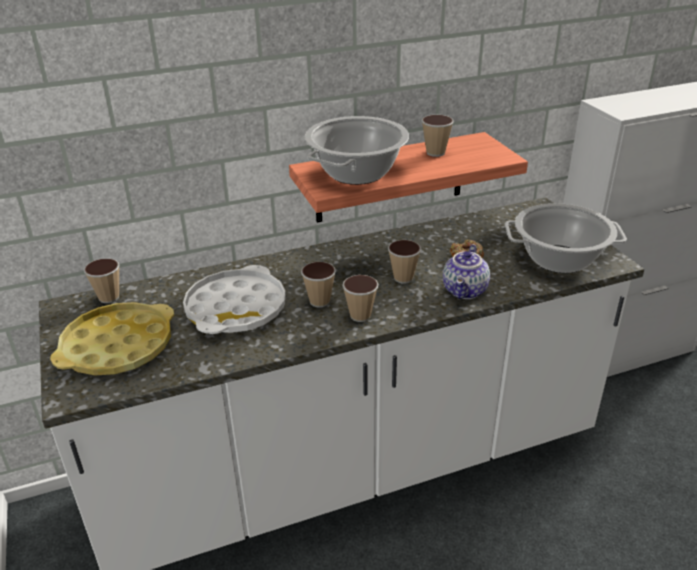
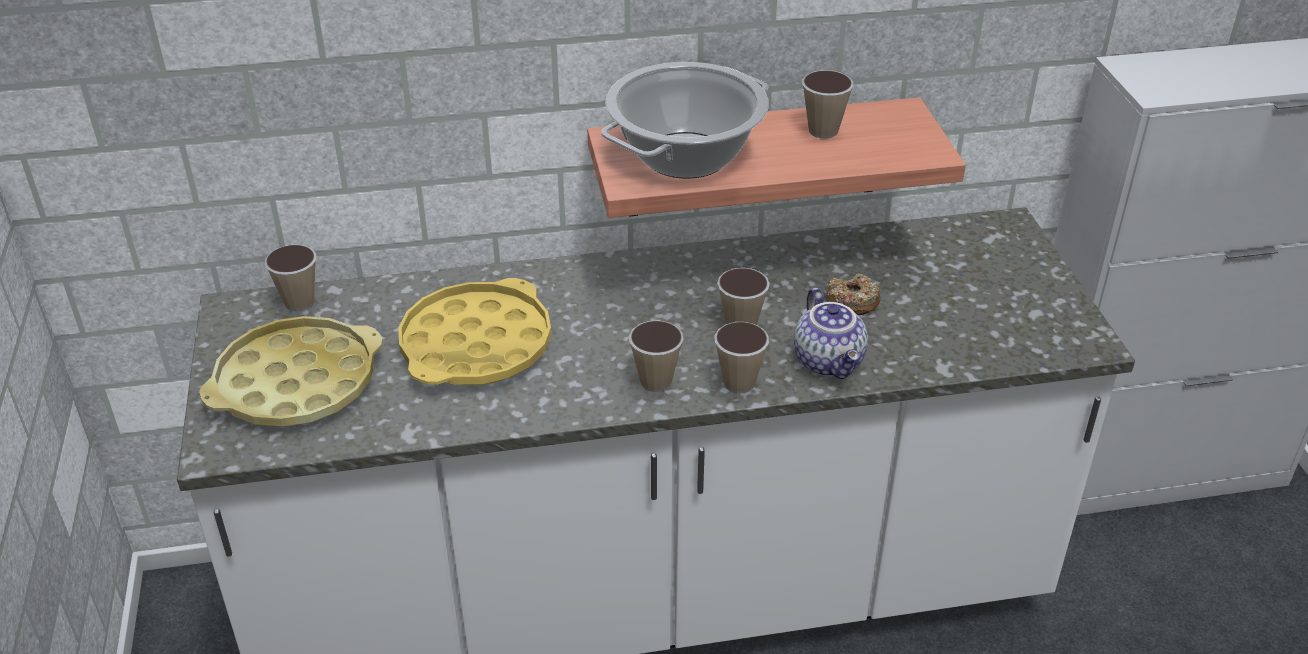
camera: 10 degrees right, 5 degrees up
(236, 309) = (476, 345): white tray -> yellow tray
(319, 301) = (602, 350): cup -> cup (739, 383)
(466, 291) = (830, 362): teapot -> teapot turned 45 degrees counterclockwise
(559, 259) = (1001, 325): cooking pot -> none

